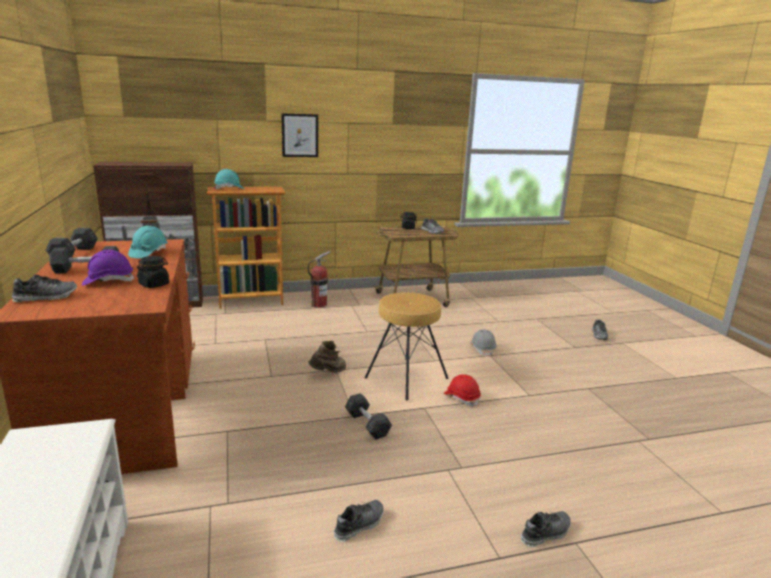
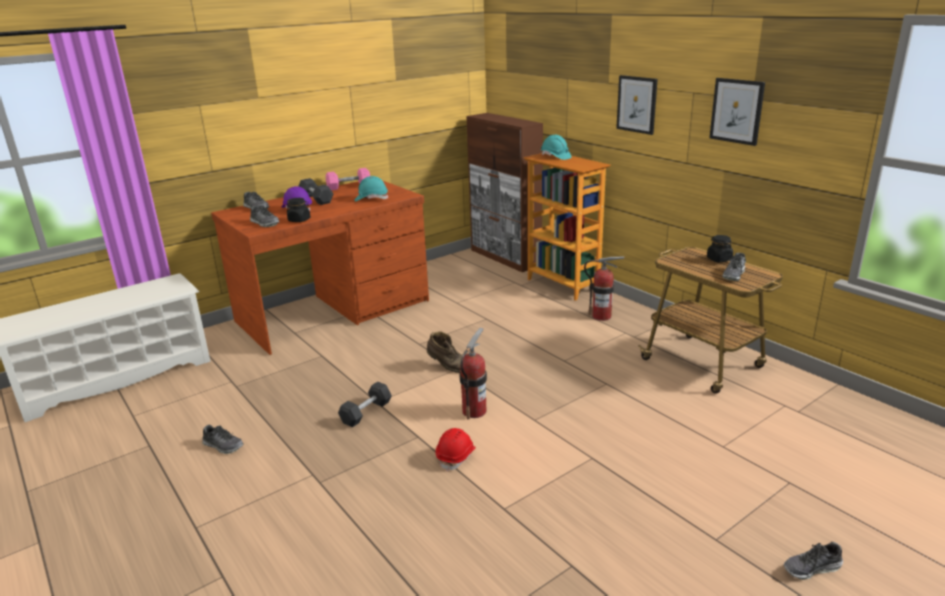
camera: 70 degrees right, 5 degrees up
(74, 253) = (349, 186): grey dumbbell -> pink dumbbell
(384, 132) = (737, 111): none -> picture
(406, 377) = (474, 411): brown stool -> fire extinguisher
(482, 349) = (604, 448): grey hard hat -> none
(545, 533) = (231, 553): shoe -> shoe (265, 223)

